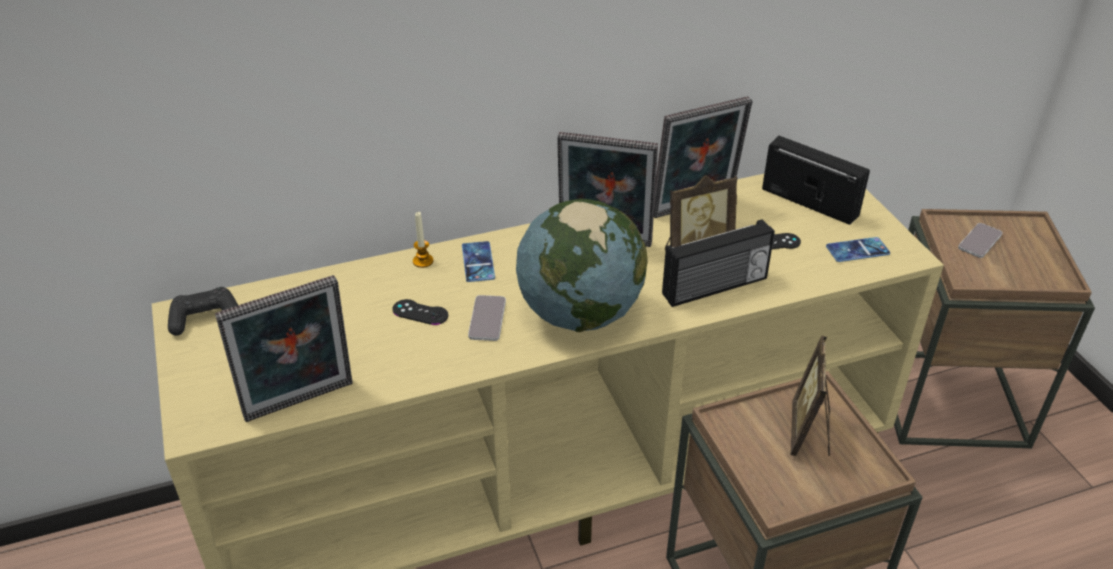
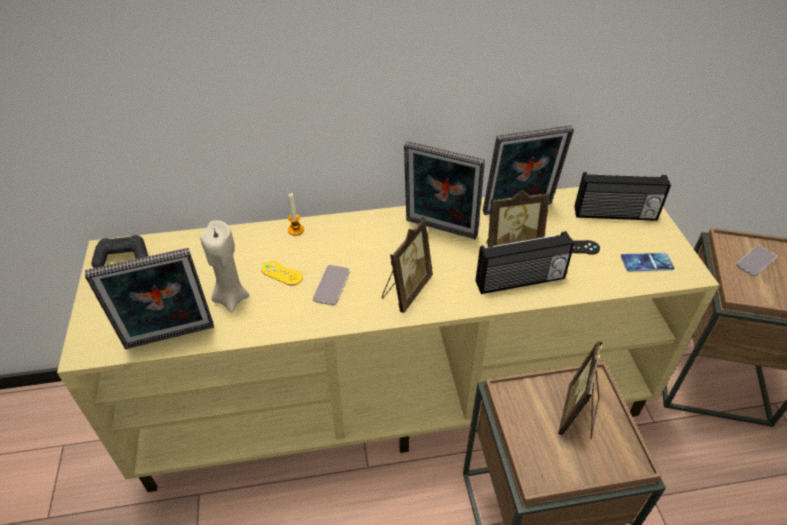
camera: 10 degrees right, 5 degrees up
(364, 348) = (231, 298): none -> beige candle
(420, 312) = (282, 273): black game controller -> yellow game controller
(478, 262) = (337, 236): phone -> none
(580, 314) = (405, 290): globe -> picture frame
(810, 201) = (615, 215): radio -> radio turned 135 degrees clockwise

